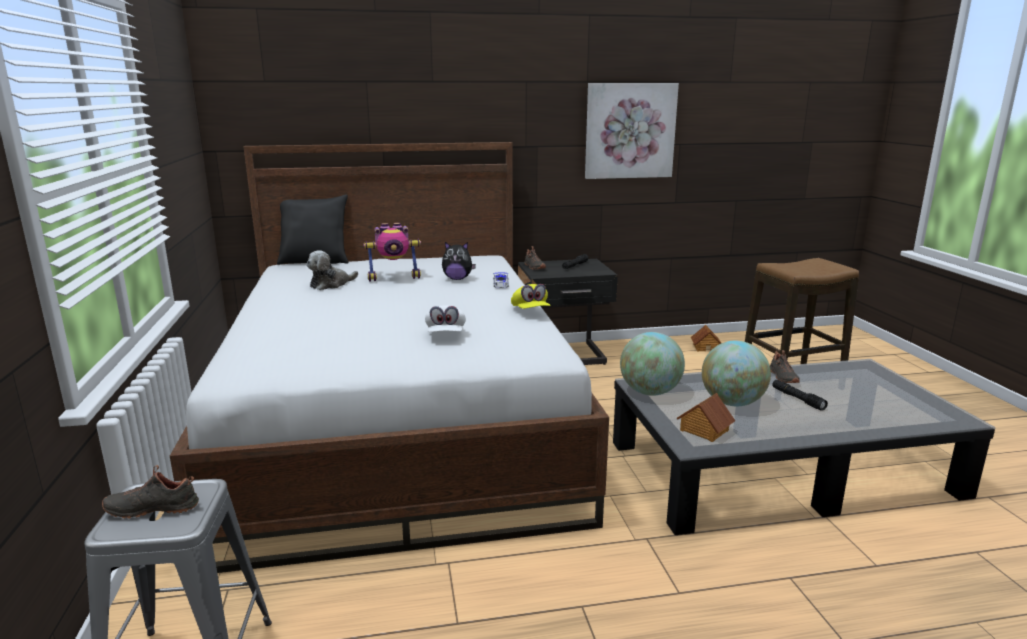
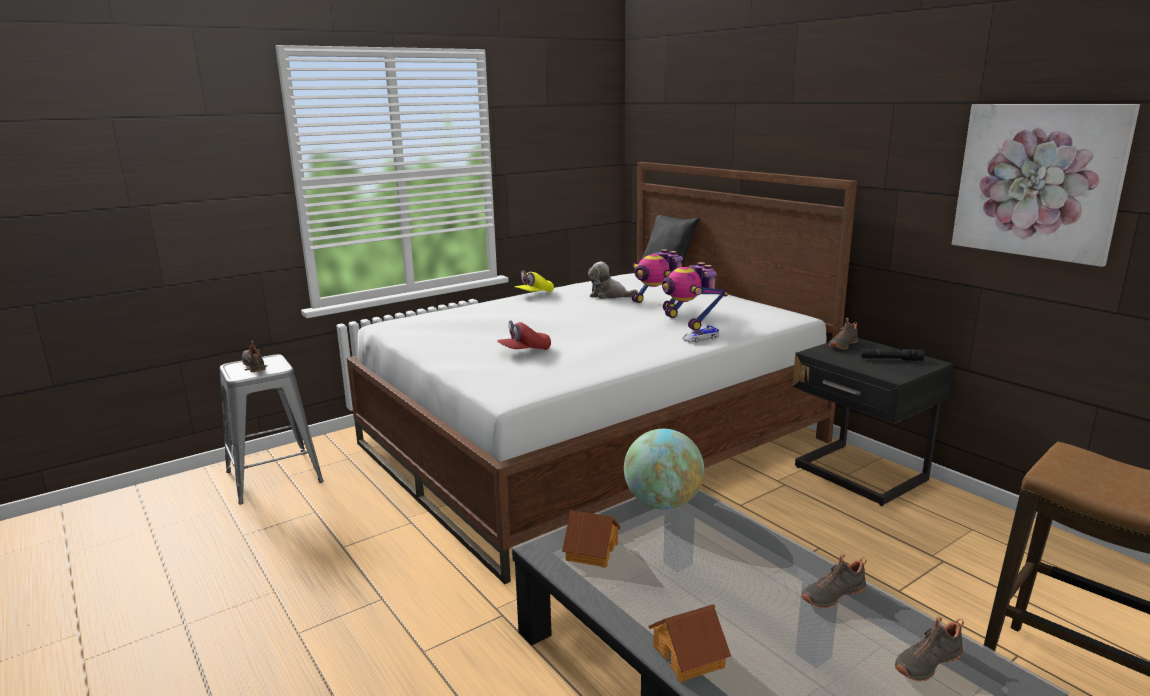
camera: 65 degrees right, 0 degrees up
(445, 335) = (524, 351): white cap -> red cap
(457, 279) = (689, 322): plush toy -> toy robot
(530, 311) = (628, 364): yellow cap -> yellow cap (534, 294)
(706, 347) = (1087, 575): toy house -> toy house (689, 656)
(732, 403) = (689, 561): globe -> none
(797, 399) = (760, 614): black flashlight -> none
(847, 376) = (926, 662): none -> black shoe

